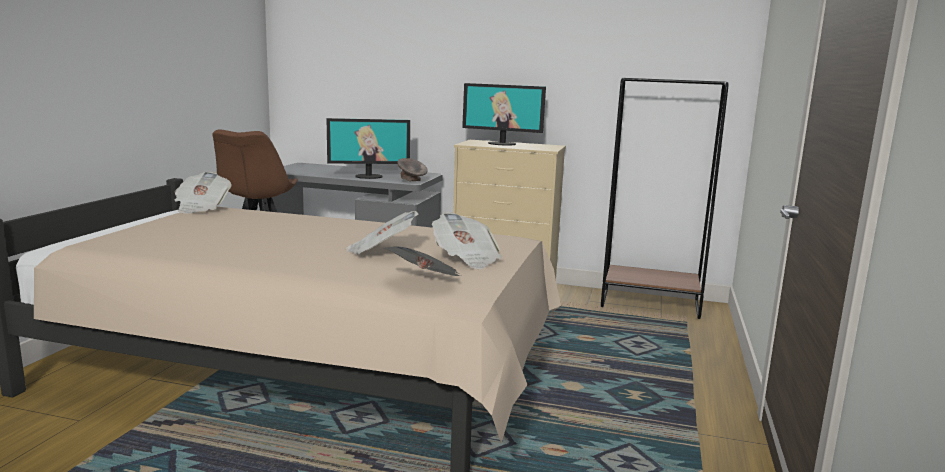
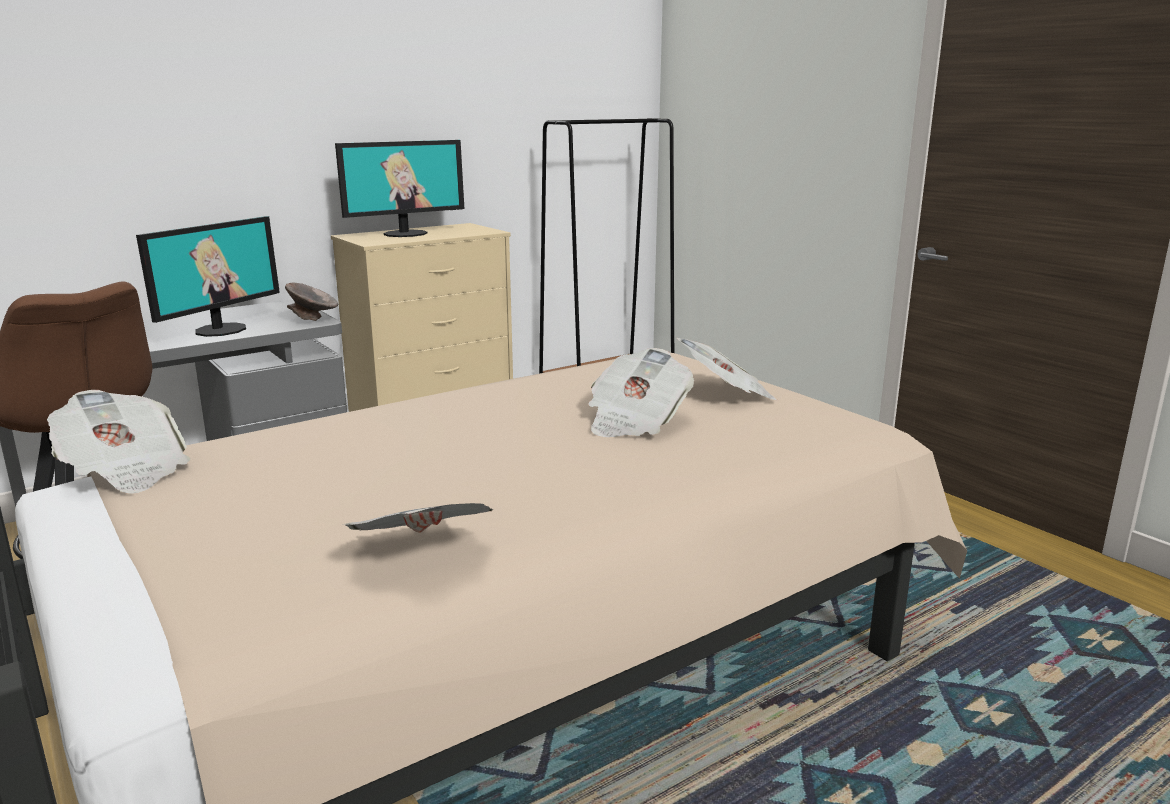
camera: 50 degrees left, 5 degrees up
(425, 283) = (804, 433): newspaper -> newspaper (421, 554)

